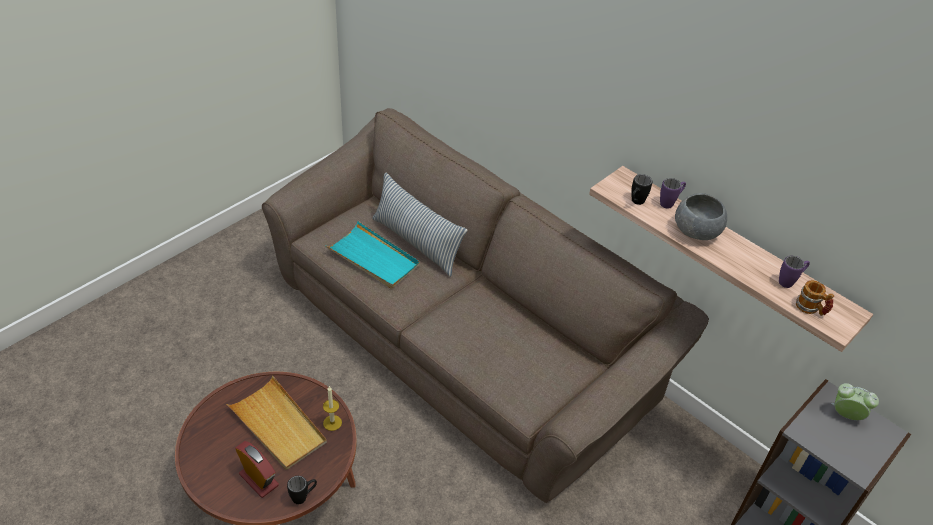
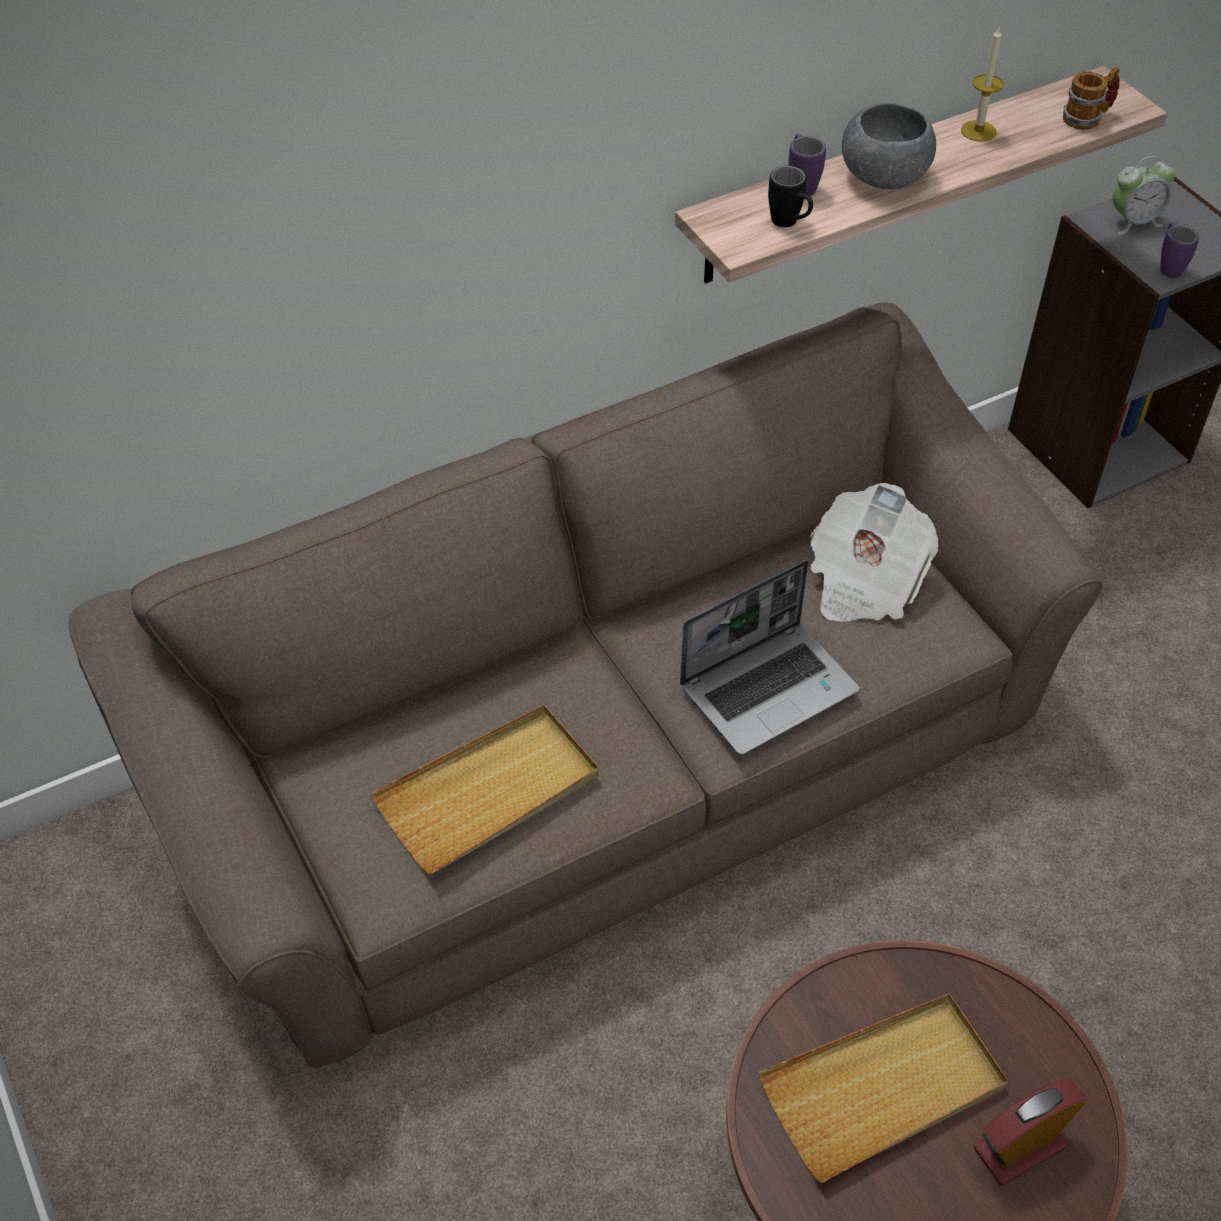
camera: 70 degrees left, 5 degrees up
(303, 496) = (1073, 1064): black mug -> none
(332, 423) = (897, 980): candle -> candle (978, 131)
(373, 258) = (489, 793): turquoise tray -> beige tray
(416, 243) = (466, 704): pillow -> none
(462, 338) = (769, 688): none -> laptop
(545, 365) = (864, 580): none -> newspaper
(789, 281) = (1024, 118): purple mug -> purple mug (1168, 266)
(846, 415) = (1134, 222): alarm clock -> alarm clock turned 150 degrees counterclockwise

